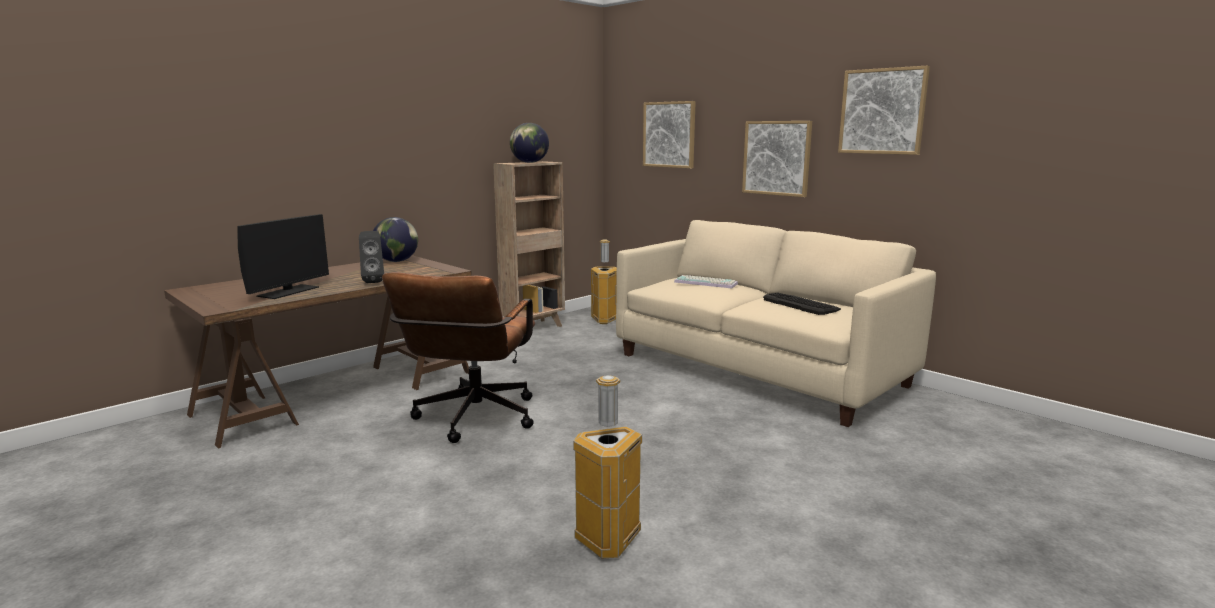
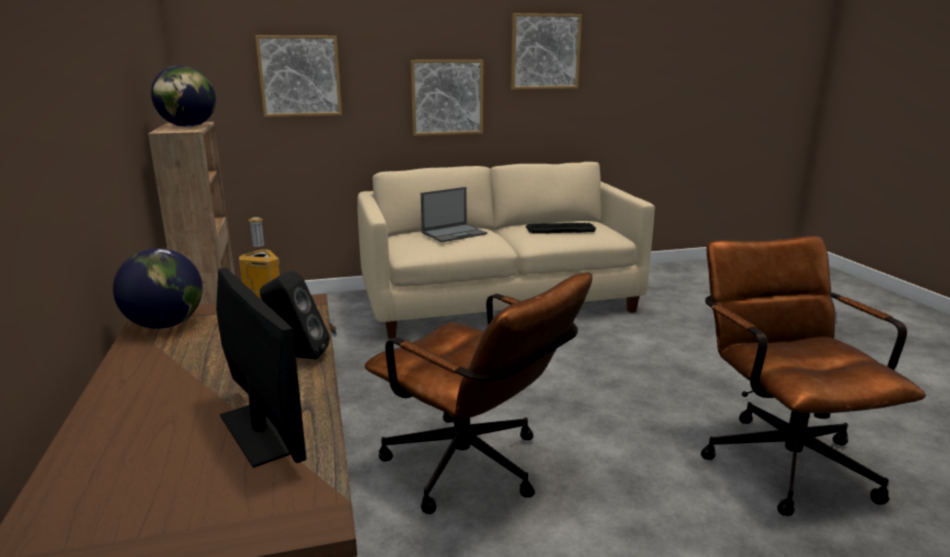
camera: 60 degrees left, 5 degrees up
(610, 540) = (780, 456): trash can -> brown office chair
(706, 283) = (454, 233): keyboard -> laptop

